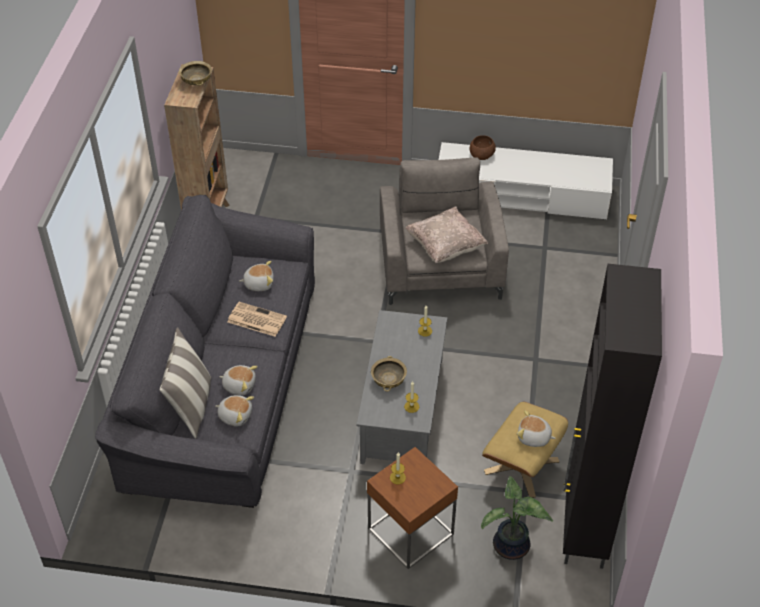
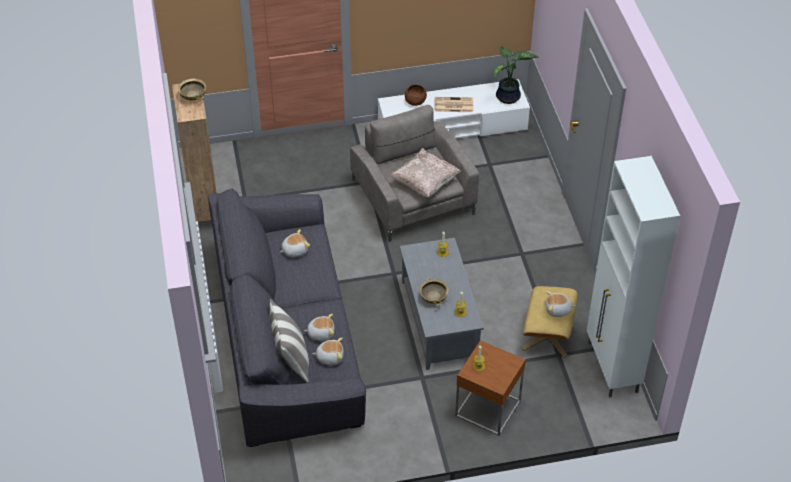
camera: 20 degrees left, 0 degrees up
(256, 319) = (307, 279): newspaper -> newspaper (453, 105)
(511, 548) = (566, 397): potted plant -> potted plant (508, 98)
(584, 528) = (612, 368): black cabinet -> white cabinet

